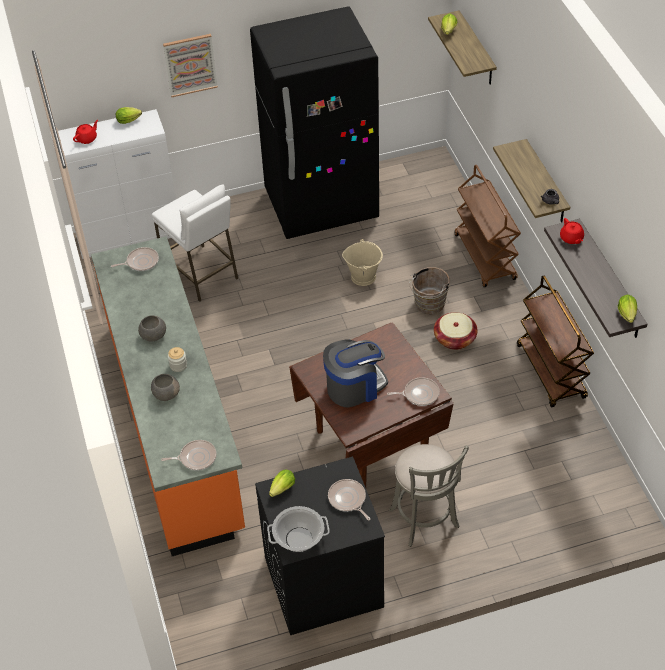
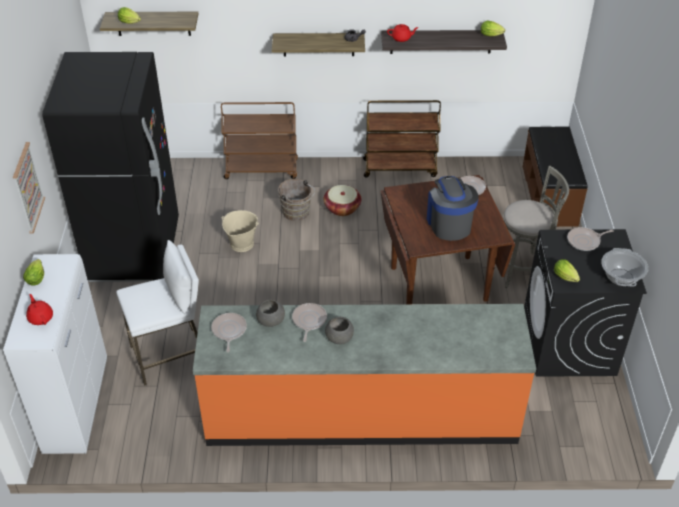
camera: 75 degrees left, 5 degrees down
(166, 394) = (421, 341): grey bowl -> grey bowl (270, 321)
(178, 365) = (387, 325): jar -> none
(196, 457) = (507, 332): frying pan -> frying pan (309, 321)
(575, 529) = (550, 195): none -> brown bench

